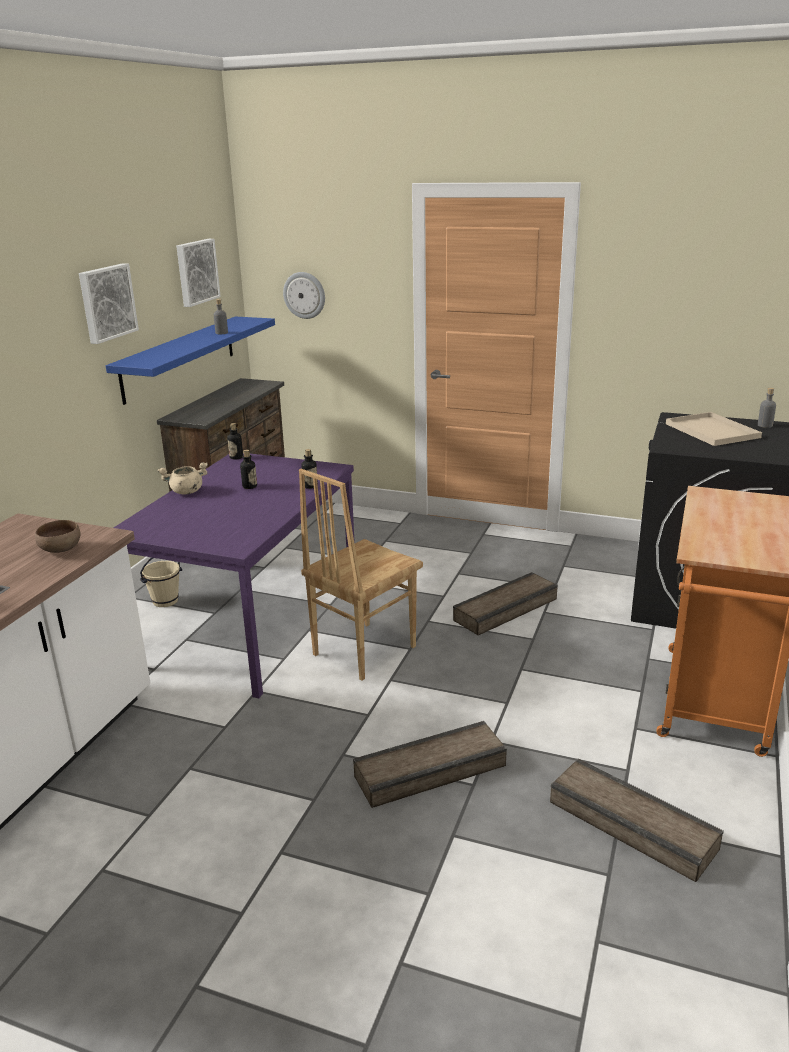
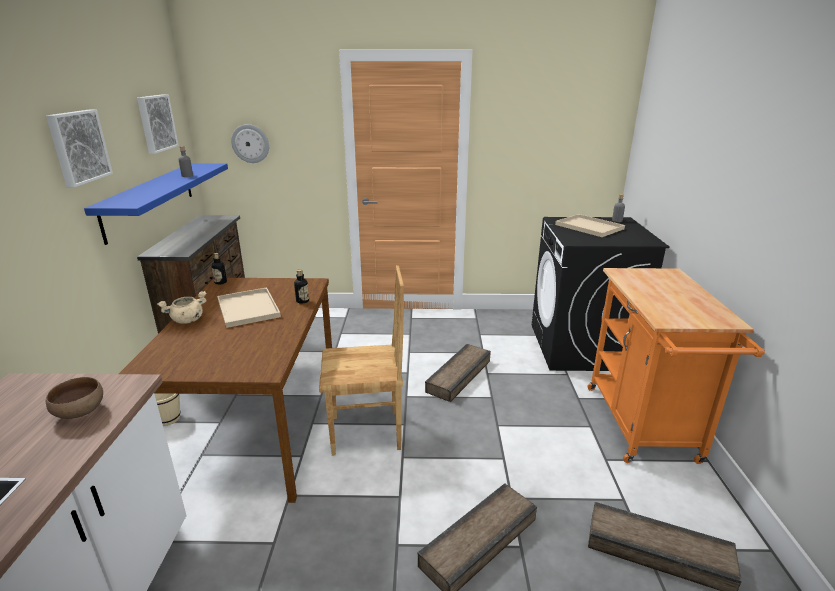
camera: 20 degrees left, 0 degrees up
(249, 486) = (247, 308): bottle -> beige tray
(252, 624) = (259, 427): purple dining table -> brown dining table
(362, 650) = (366, 433): brown chair -> brown chair turned 120 degrees counterclockwise

